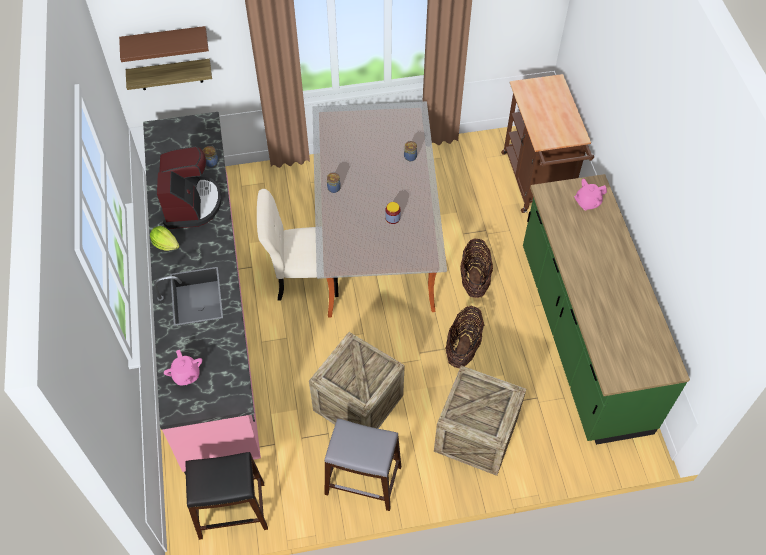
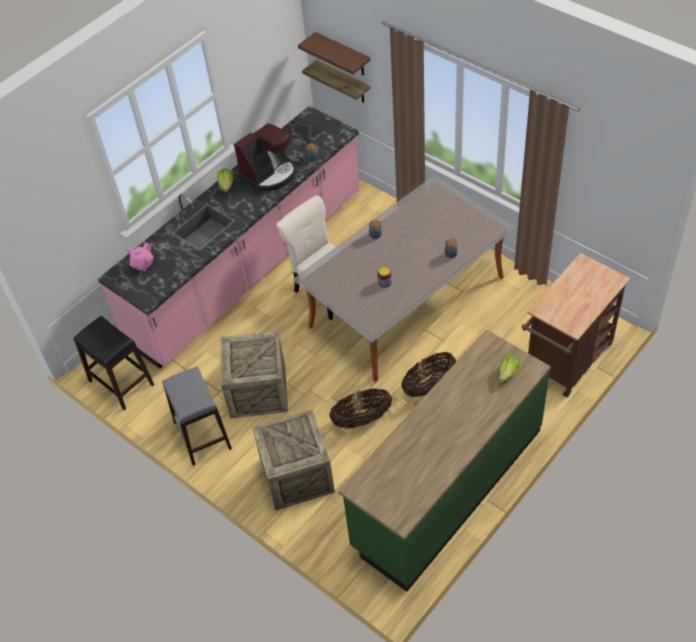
camera: 55 degrees right, 5 degrees down
(587, 202) = (507, 373): pink teapot -> lettuce

